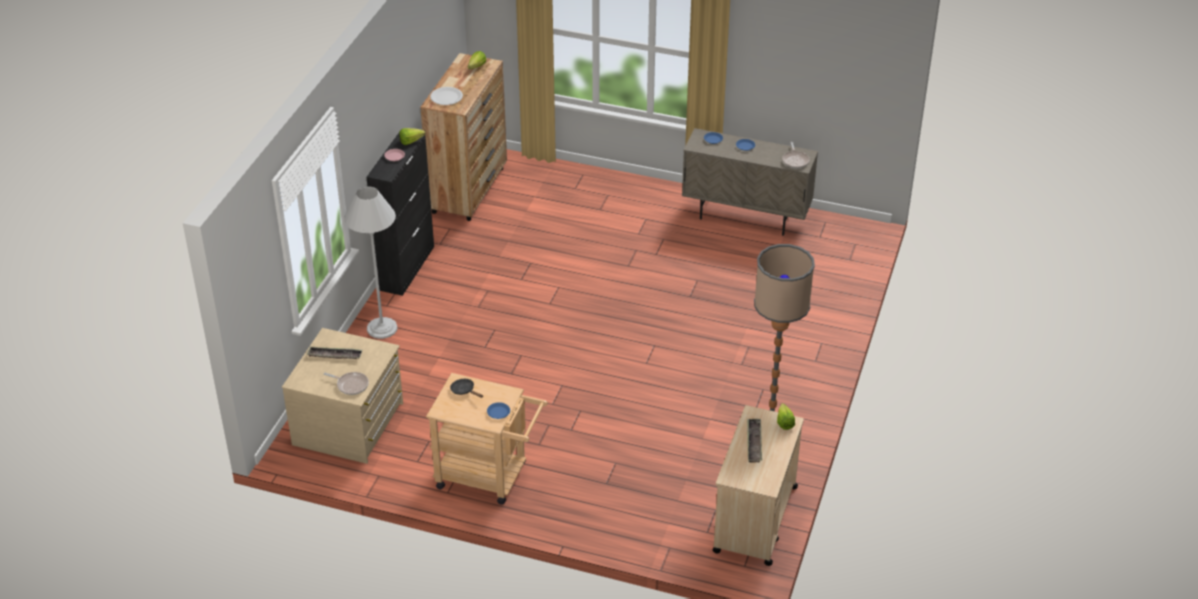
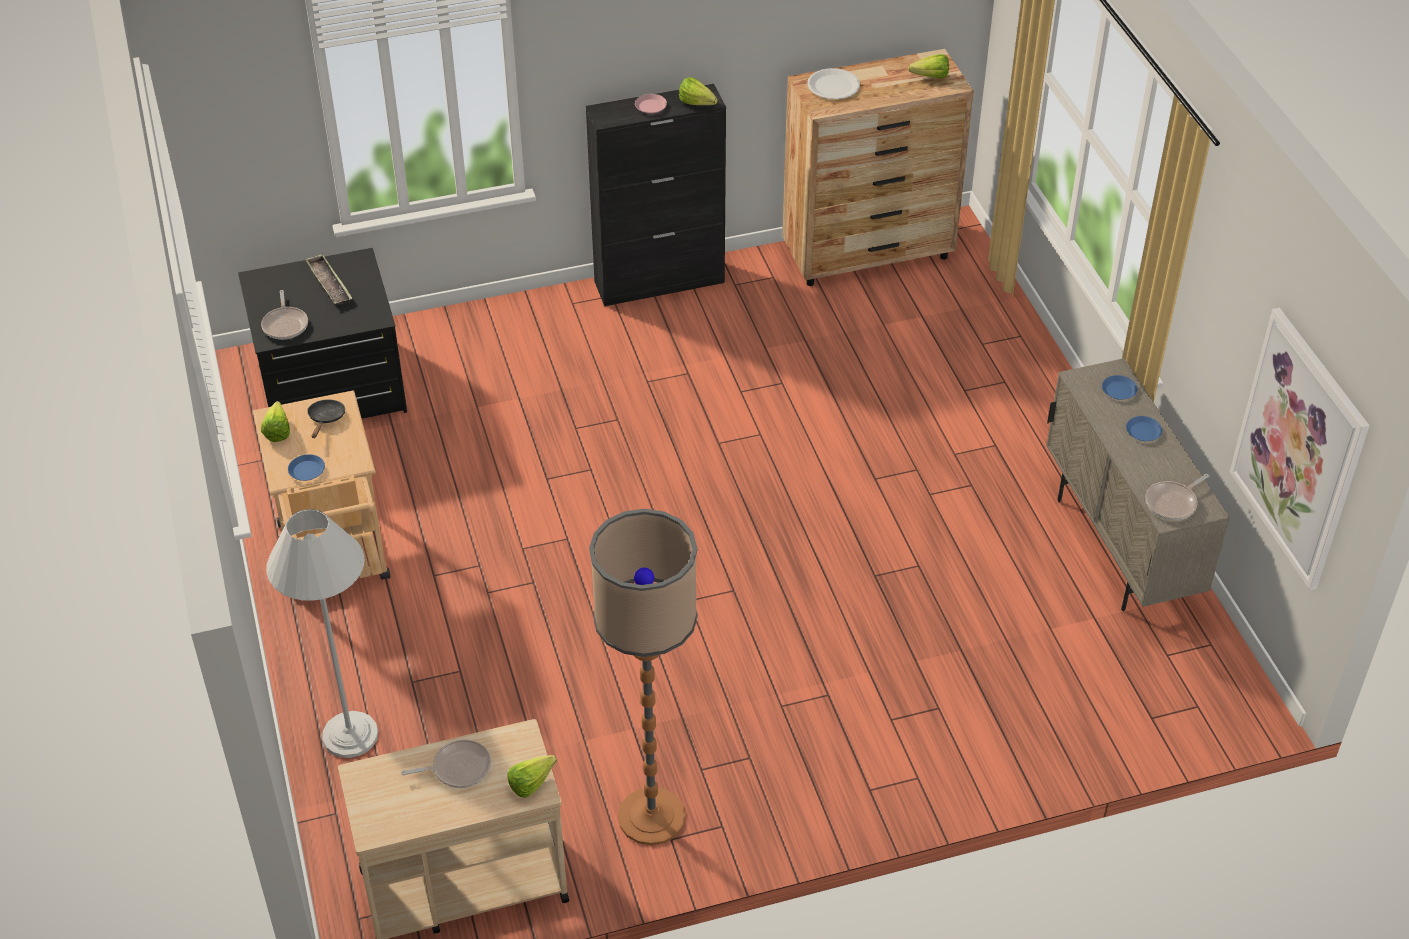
camera: 55 degrees right, 5 degrees up
(350, 424) = (332, 388): beige dresser -> black dresser
(382, 328) = (527, 322): white floor lamp -> white floor lamp (350, 735)
(453, 411) = (279, 429): none -> lettuce
(754, 443) = (458, 768): tray -> frying pan
(844, 93) = (1299, 449): none -> picture

